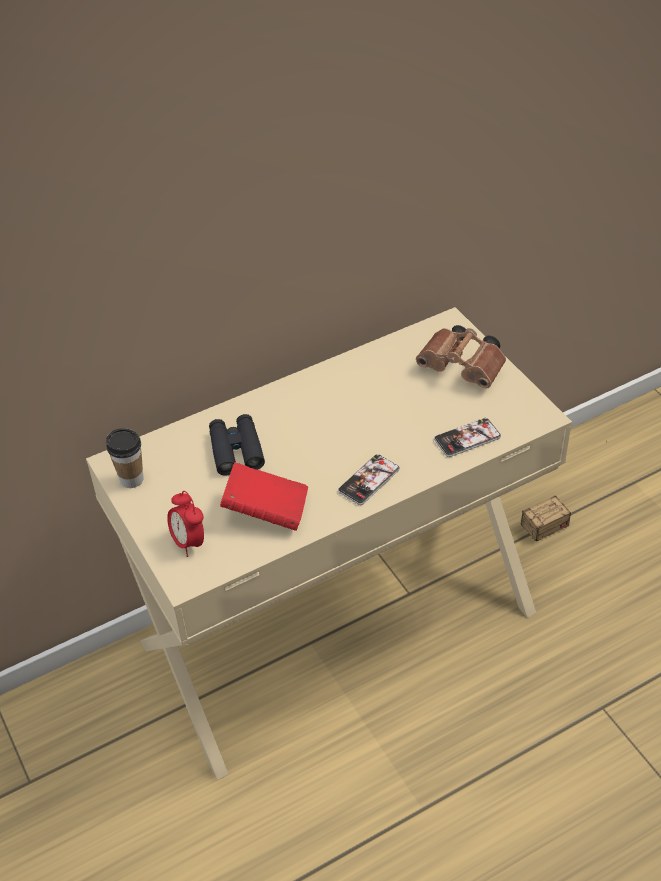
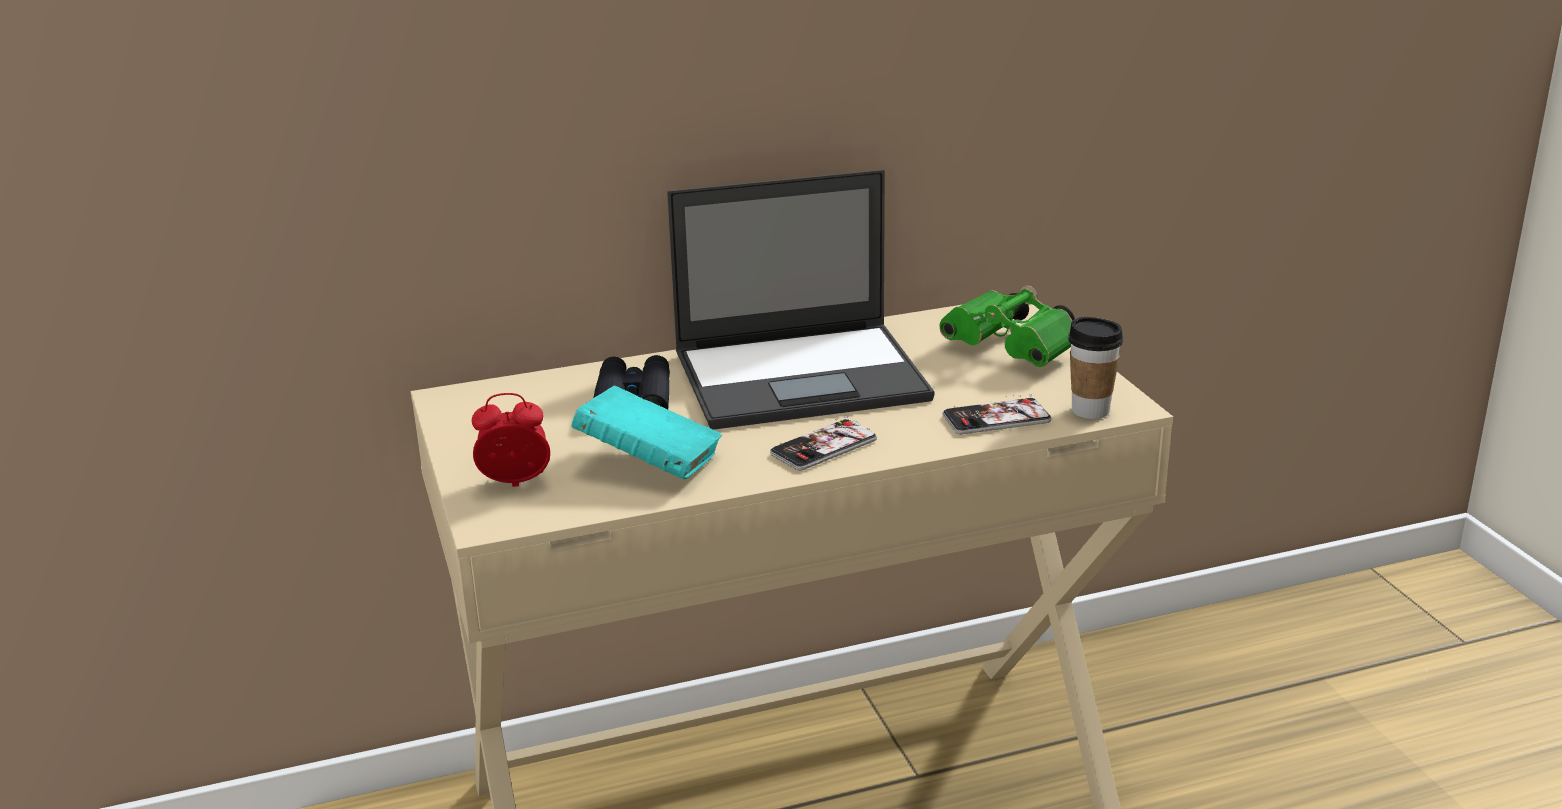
camera: 10 degrees right, 20 degrees down
(131, 479) = (464, 415): cup -> cup (1090, 410)
(189, 542) = (515, 484): alarm clock -> alarm clock turned 105 degrees clockwise
(266, 511) = (649, 464): red book -> turquoise book
(337, 411) = (803, 376): none -> laptop
(464, 368) = (1015, 351): brown binoculars -> green binoculars
(566, 515) = (1200, 706): storage box -> none

